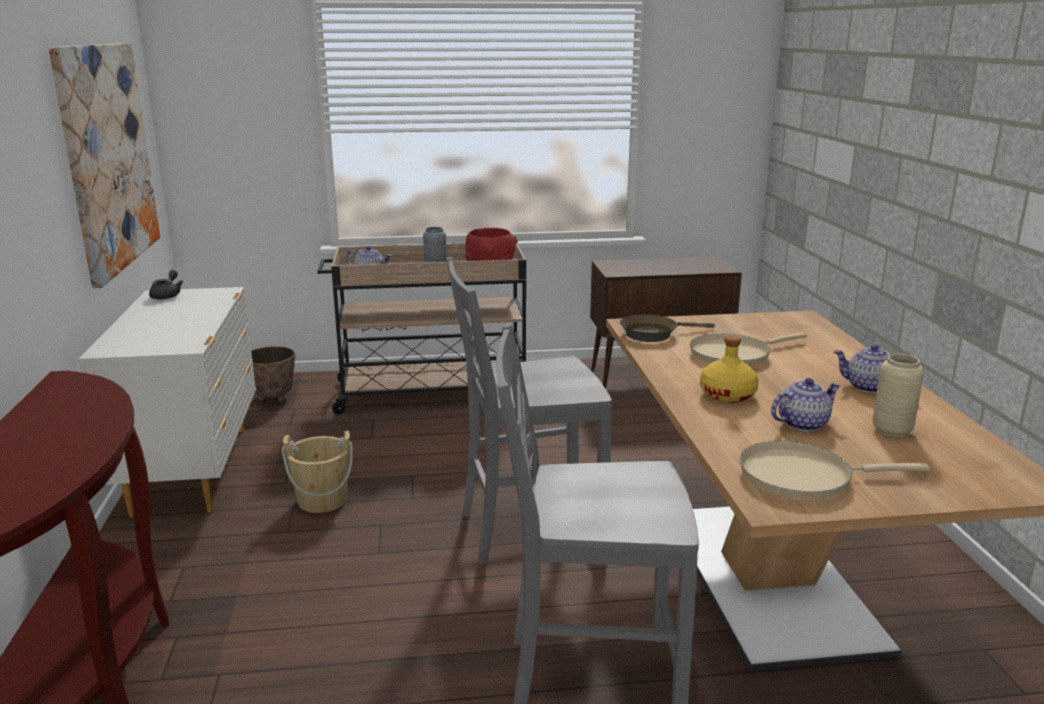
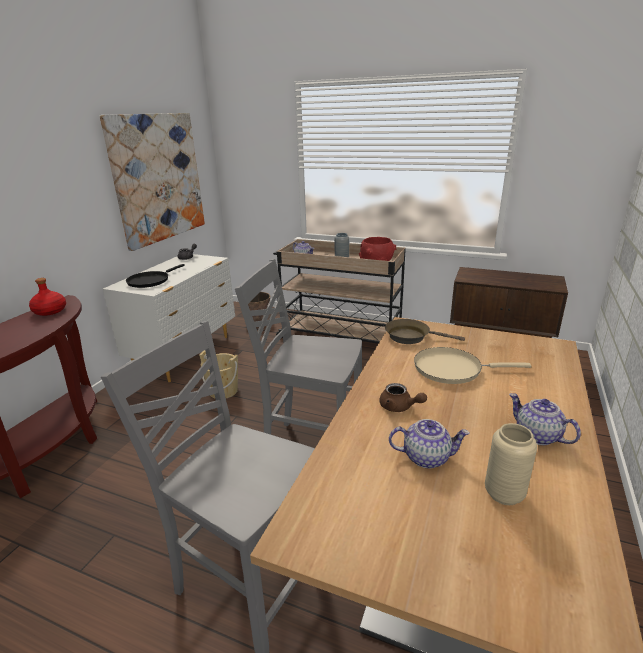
camera: 30 degrees right, 5 degrees up
(66, 396) = (50, 311): none -> red bottle
(157, 335) = (150, 281): none -> black frying pan
(728, 395) = (399, 407): yellow bottle -> brown teapot
(803, 476) = (357, 516): beige frying pan -> none

